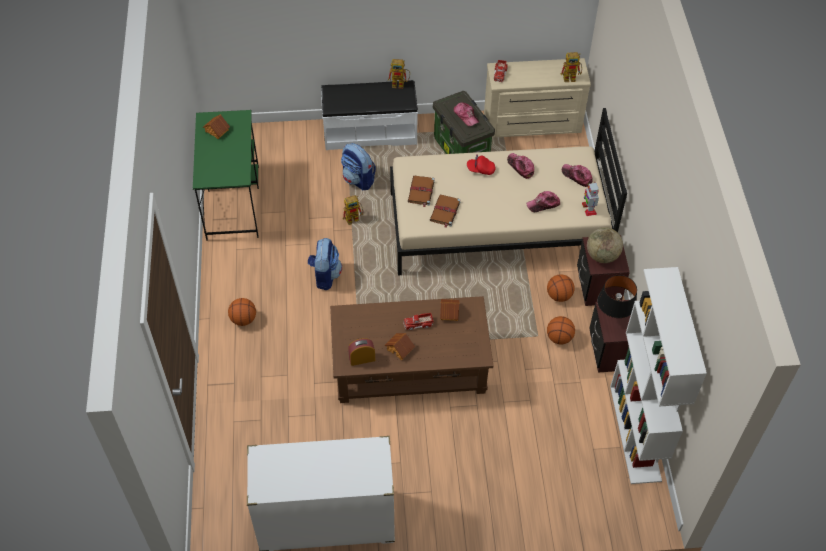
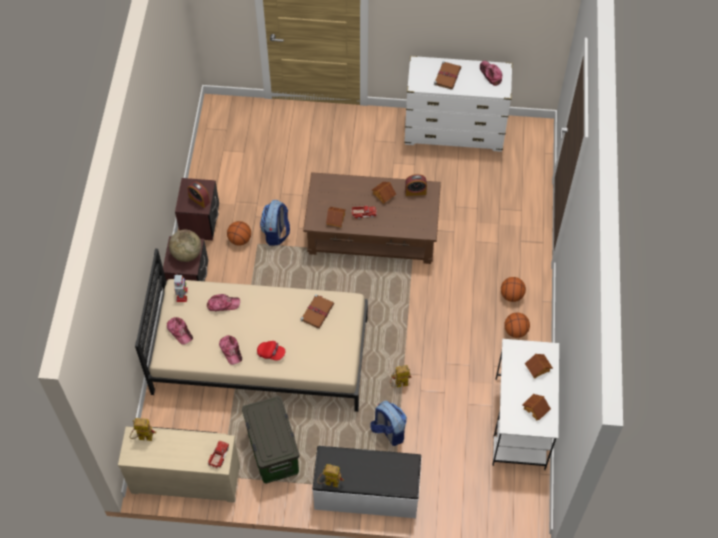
camera: 170 degrees left, 5 degrees up
(214, 163) = (538, 368): none -> toy house
(233, 201) = (520, 423): green desk -> white desk
(325, 275) = (434, 327): backpack -> backpack (276, 233)
(421, 192) = (335, 336): brown book -> brown book (447, 76)
(466, 116) = (267, 428): cap -> cap (490, 74)
(559, 295) = (227, 277): basketball -> basketball (515, 331)
(613, 316) = (199, 200): black table lamp -> alarm clock
(636, 433) = (207, 158): white bookcase -> none

